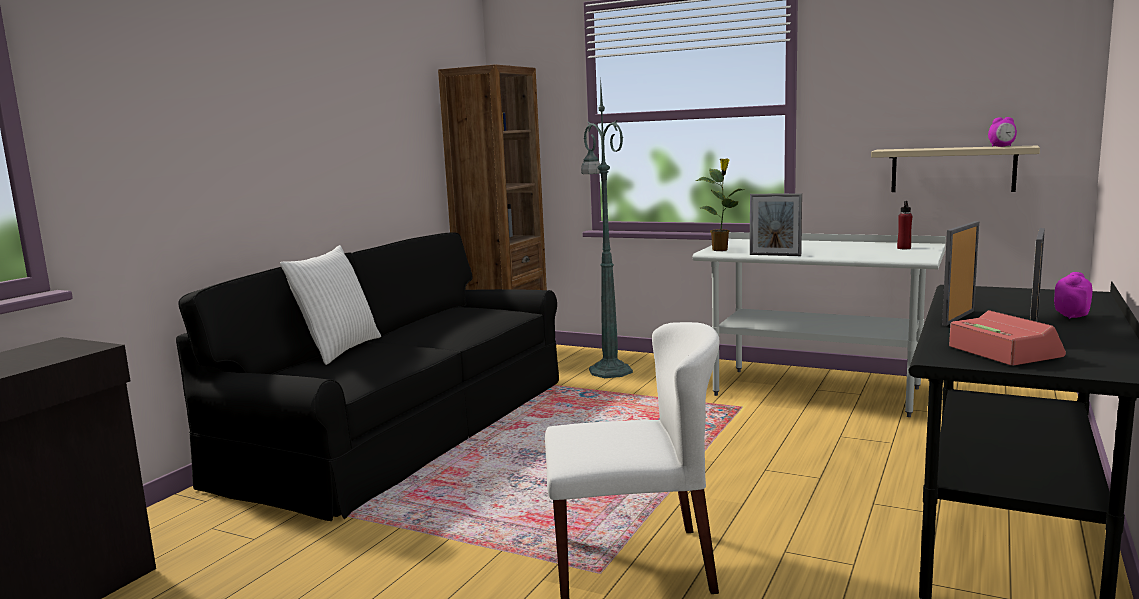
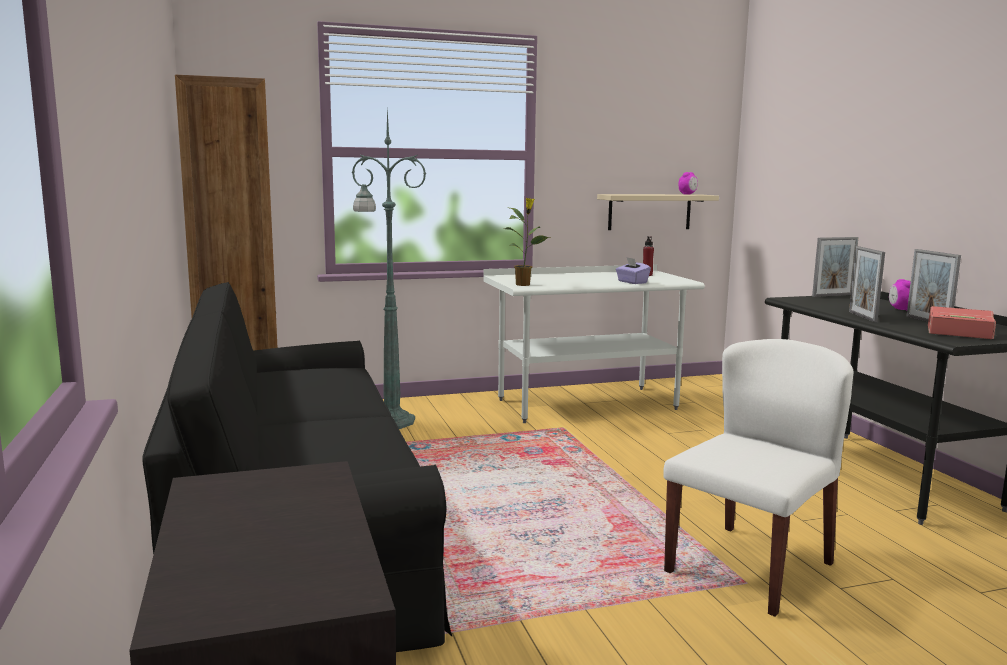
camera: 45 degrees left, 0 degrees up
(338, 350) = (268, 440): white pillow -> none
(775, 255) = (583, 286): picture frame -> picture frame (832, 295)
(847, 255) = (632, 282): none -> purple tissue box

